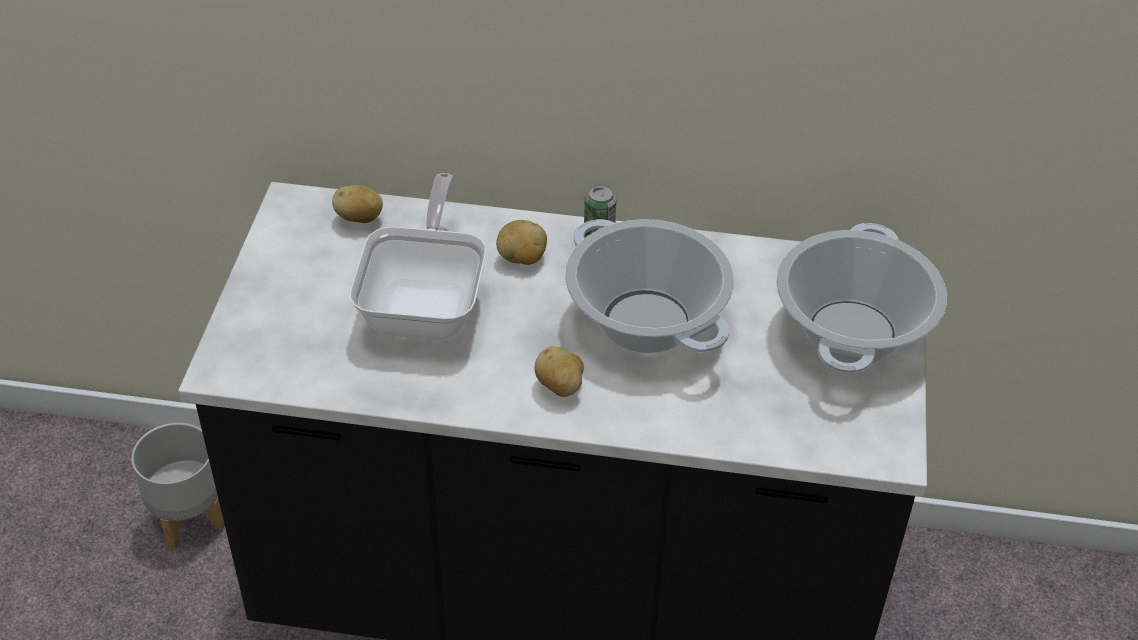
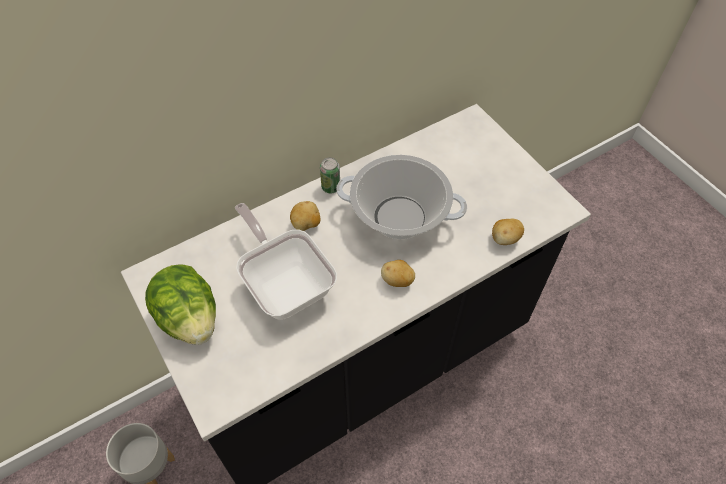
camera: 40 degrees left, 10 degrees up
(288, 272) = (190, 318): none -> lettuce
(359, 218) = (196, 259): potato -> potato (505, 239)
(852, 333) = (489, 161): cooking pot -> none

